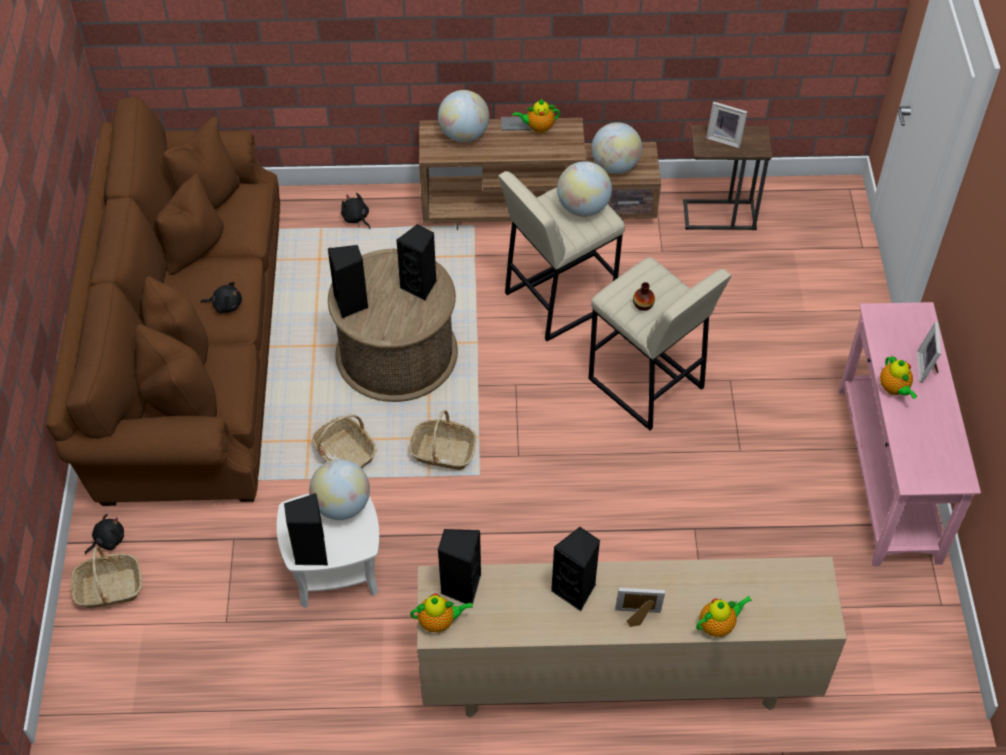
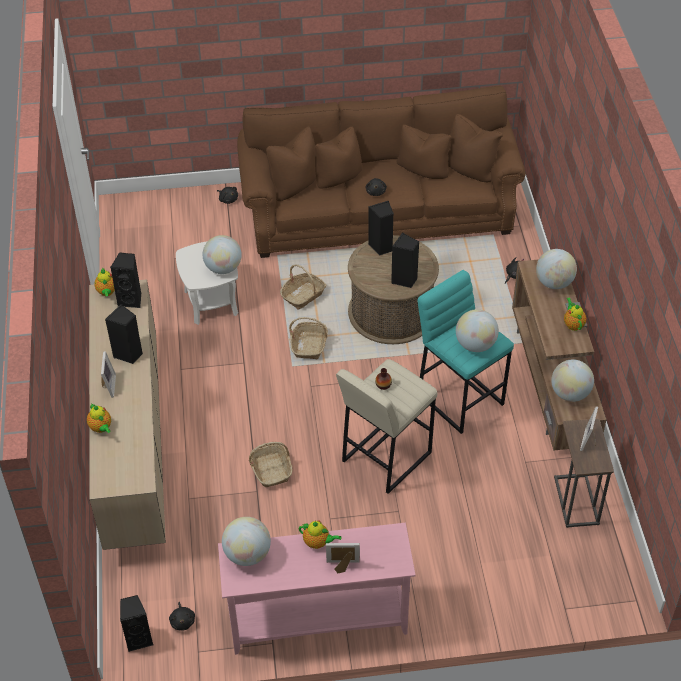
camera: 85 degrees right, 5 degrees down
(109, 588) = (195, 206): basket -> basket (271, 469)
(310, 552) = (188, 258): black speaker -> black speaker (139, 638)
(557, 300) = (459, 398): beige stool -> turquoise stool
(894, 389) = (318, 543): teapot -> teapot turned 135 degrees counterclockwise
(898, 621) = (182, 621): none -> black plush toy
(916, 462) = (247, 554): none -> globe

